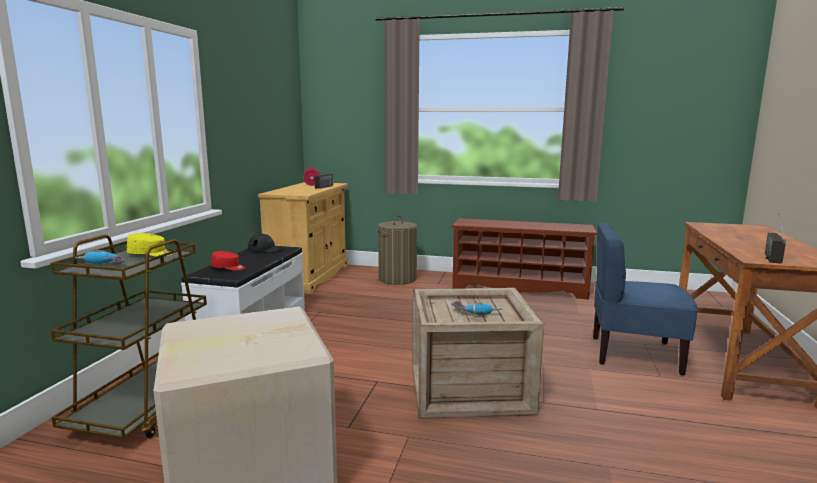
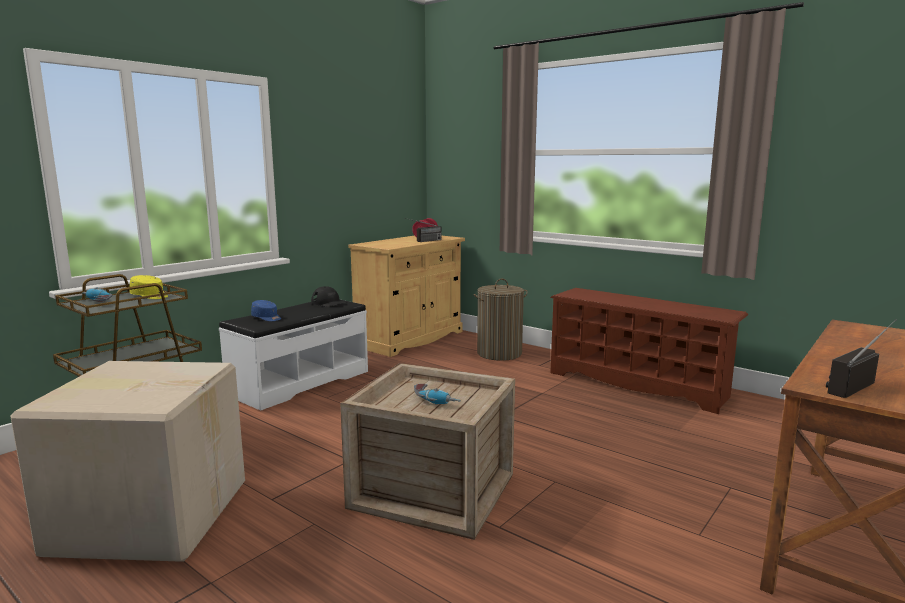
camera: 25 degrees right, 0 degrees up
(228, 268) = (267, 318): red cap -> blue cap
(634, 354) = (695, 498): blue chair -> none

